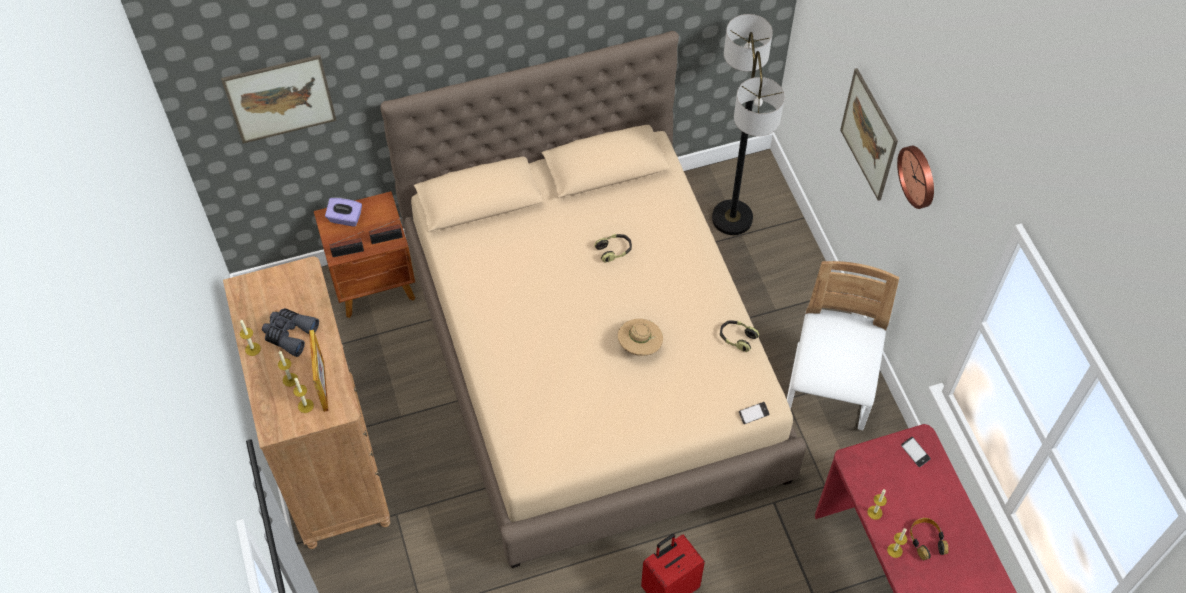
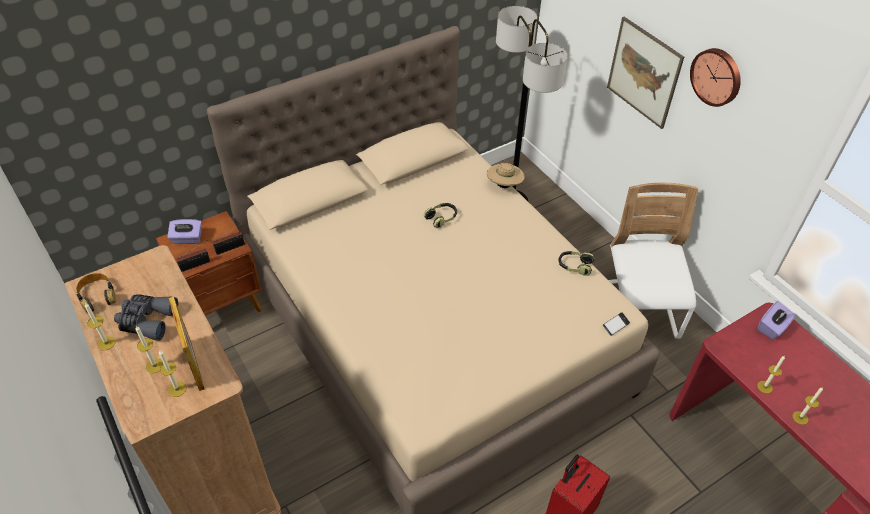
camera: 15 degrees left, 10 degrees down
(280, 98) = (105, 109): picture -> none
(639, 345) = (491, 288): beige hat -> beige hat (504, 185)
(915, 453) = (772, 328): phone -> purple tissue box
(926, 540) = (823, 402): headphones -> headphones (97, 296)

